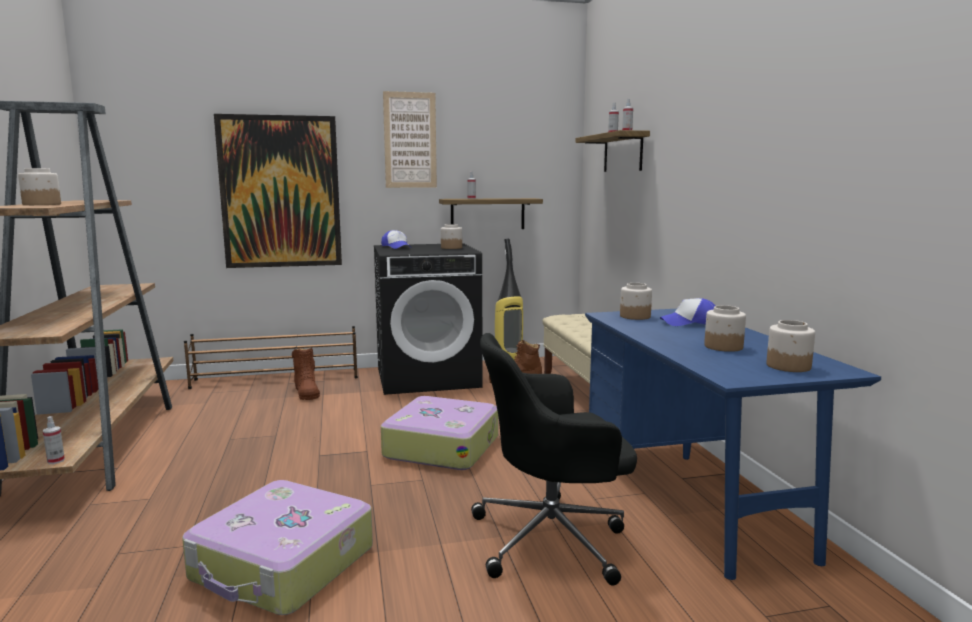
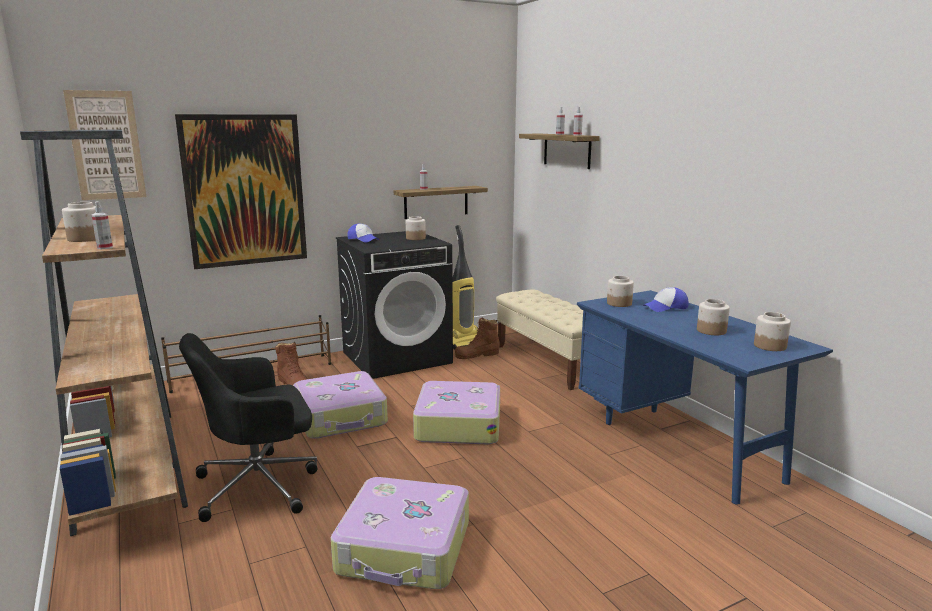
camera: 15 degrees left, 5 degrees up
(56, 461) = (155, 489): spray bottle -> spray bottle (105, 247)
(326, 426) = (341, 417): none -> suitcase
(410, 140) = (366, 136): picture -> picture (106, 145)
(553, 538) = (598, 492): black office chair -> black office chair (260, 485)

